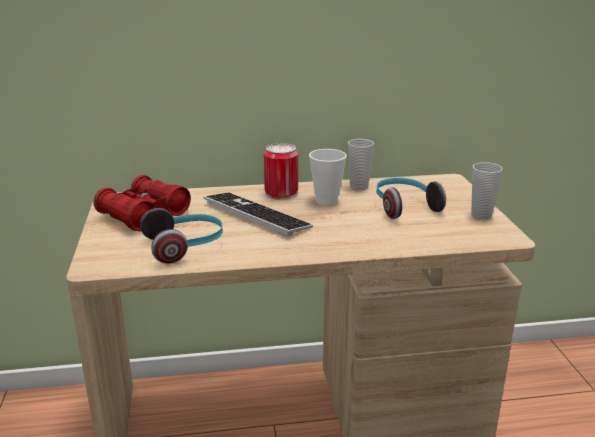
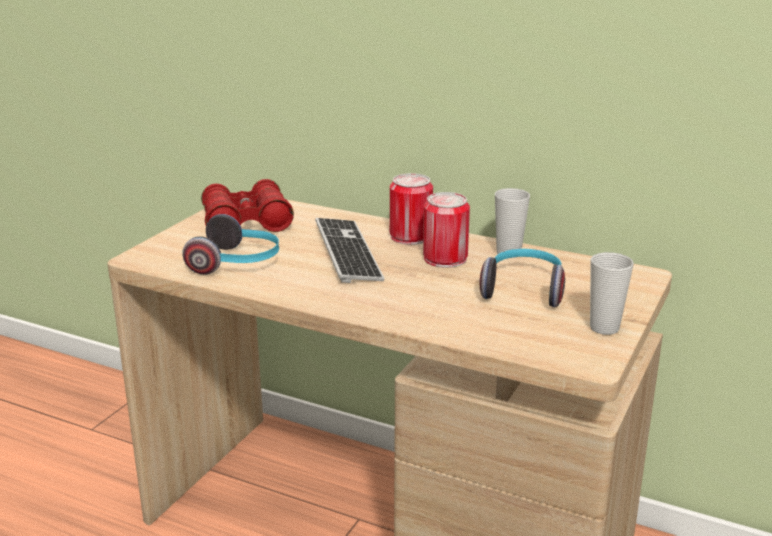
camera: 35 degrees right, 0 degrees up
(326, 201) = (445, 258): cup -> can

